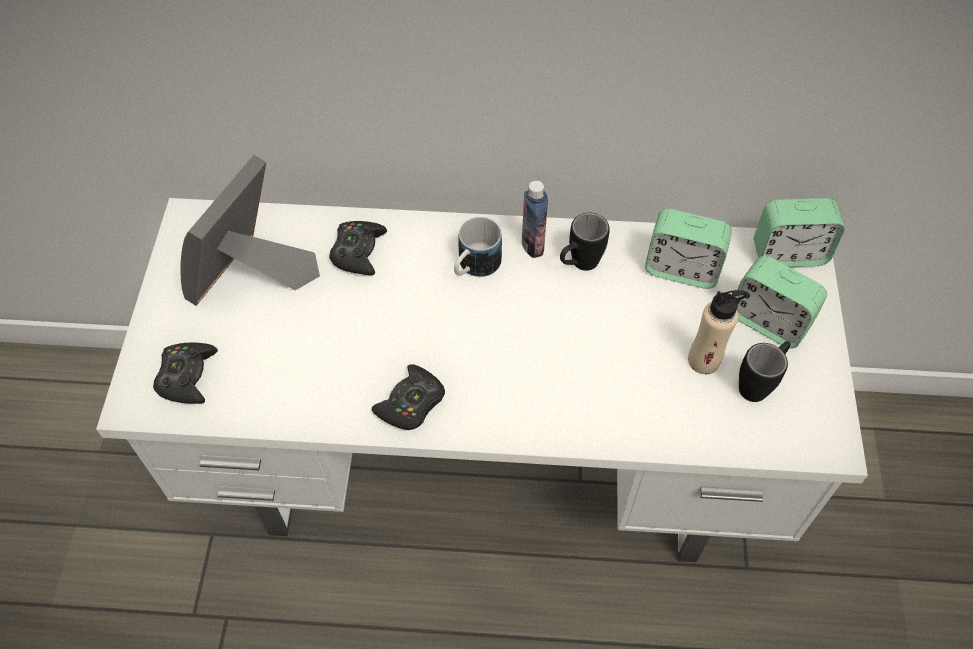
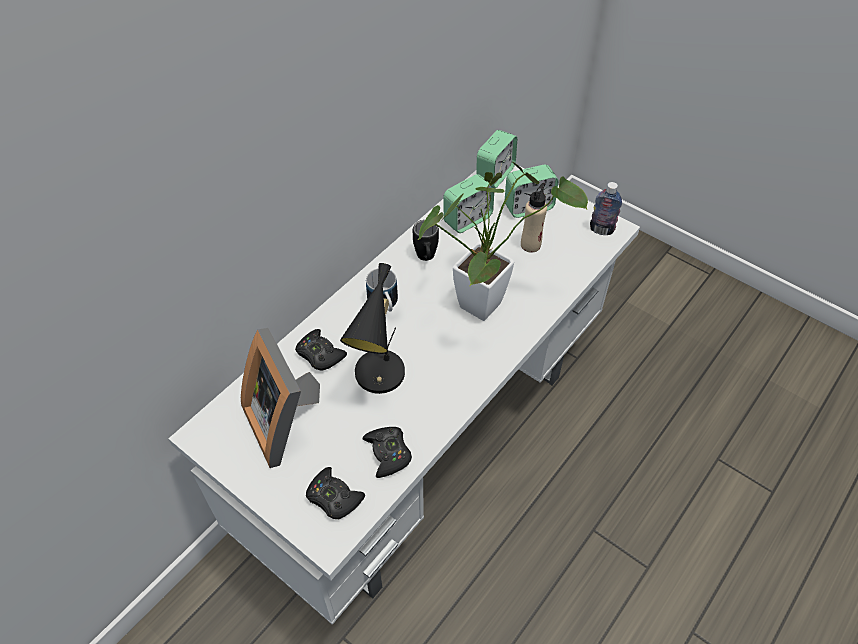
camera: 55 degrees left, 5 degrees down
(365, 325) = (379, 379): none -> black table lamp
(411, 403) = (454, 385): black game controller -> black game controller (388, 453)
(532, 245) = (393, 270): bottle -> bottle (601, 230)
(568, 363) = (486, 300): none -> potted plant
(759, 383) = (561, 233): black mug -> none

